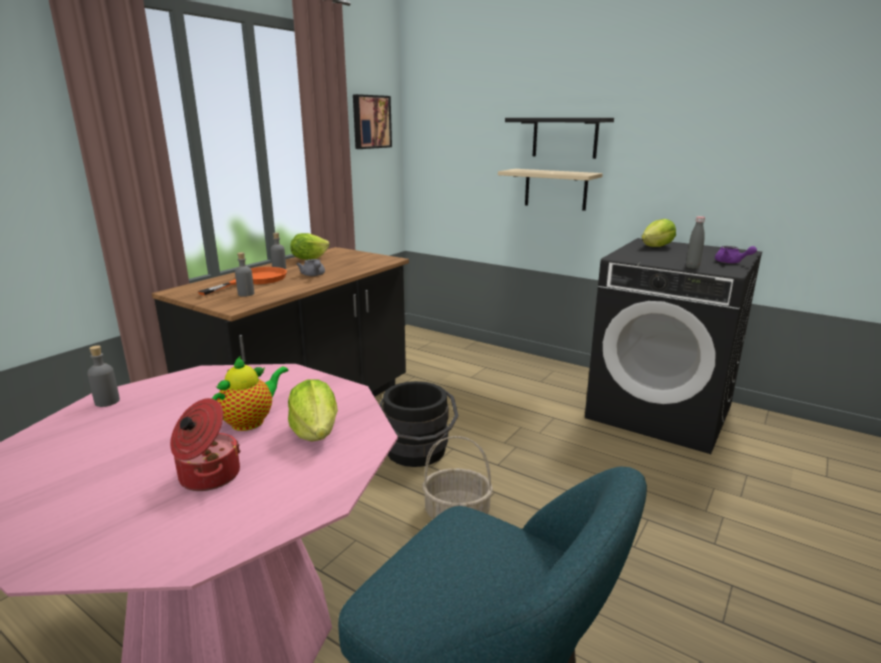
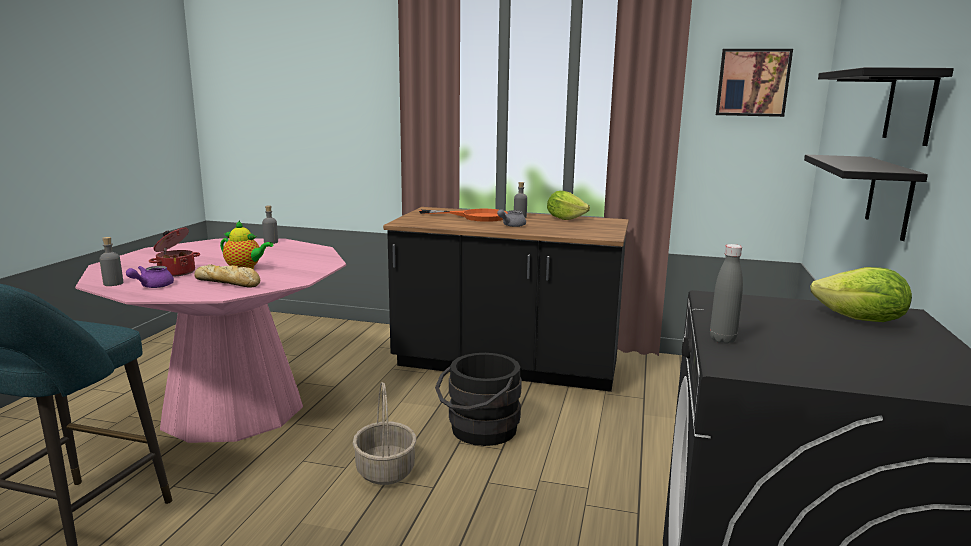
camera: 70 degrees right, 5 degrees down
(246, 294) = (436, 220): grey bottle -> grey bottle (113, 283)
(315, 432) = (228, 283): lettuce -> bread
(555, 189) = (890, 197): beige shelf -> black shelf
(731, 262) = (826, 371): purple teapot -> purple teapot (152, 286)

